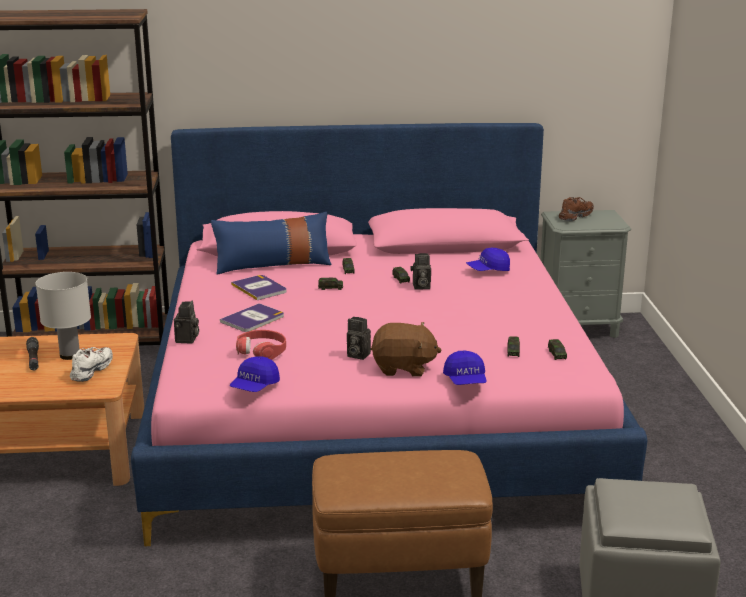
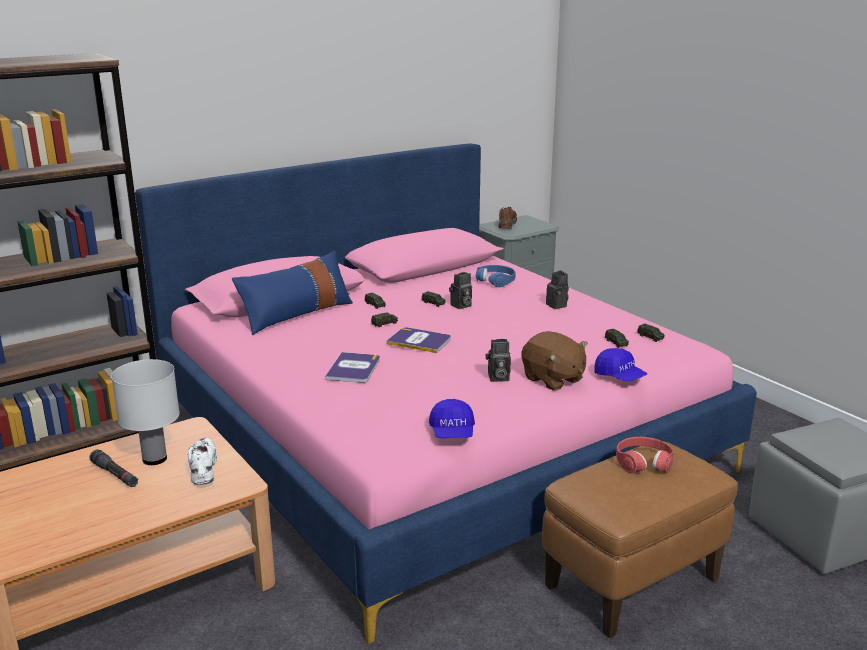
camera: 30 degrees left, 0 degrees up
(187, 340) = (315, 405): camera -> camera (558, 305)
(259, 288) = (316, 338): book -> book (419, 341)
(262, 351) = (413, 396): red headphones -> red headphones (643, 462)
(403, 368) = (553, 379): brown plush toy -> brown plush toy turned 75 degrees clockwise
(488, 270) = (495, 280): blue cap -> blue headphones

